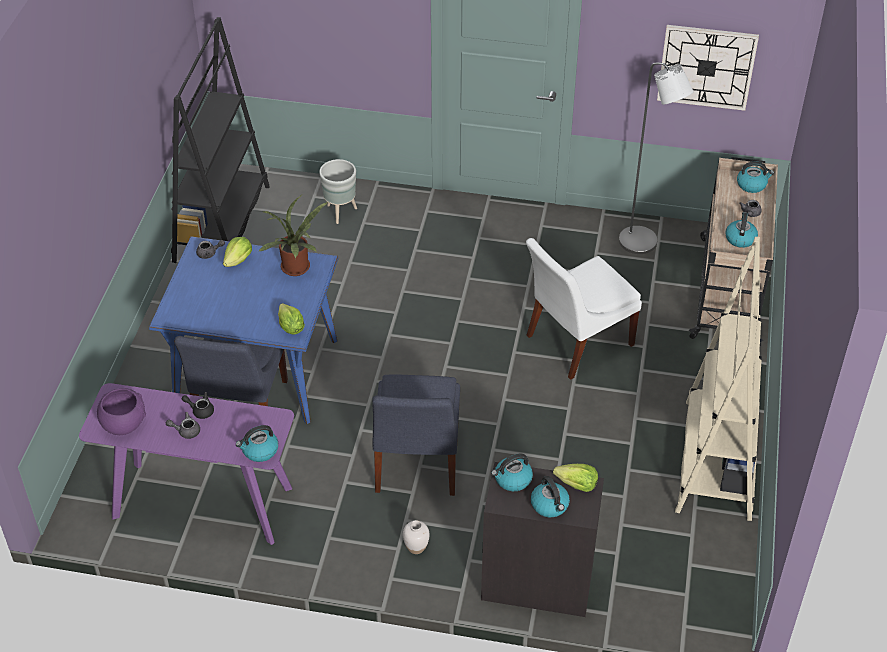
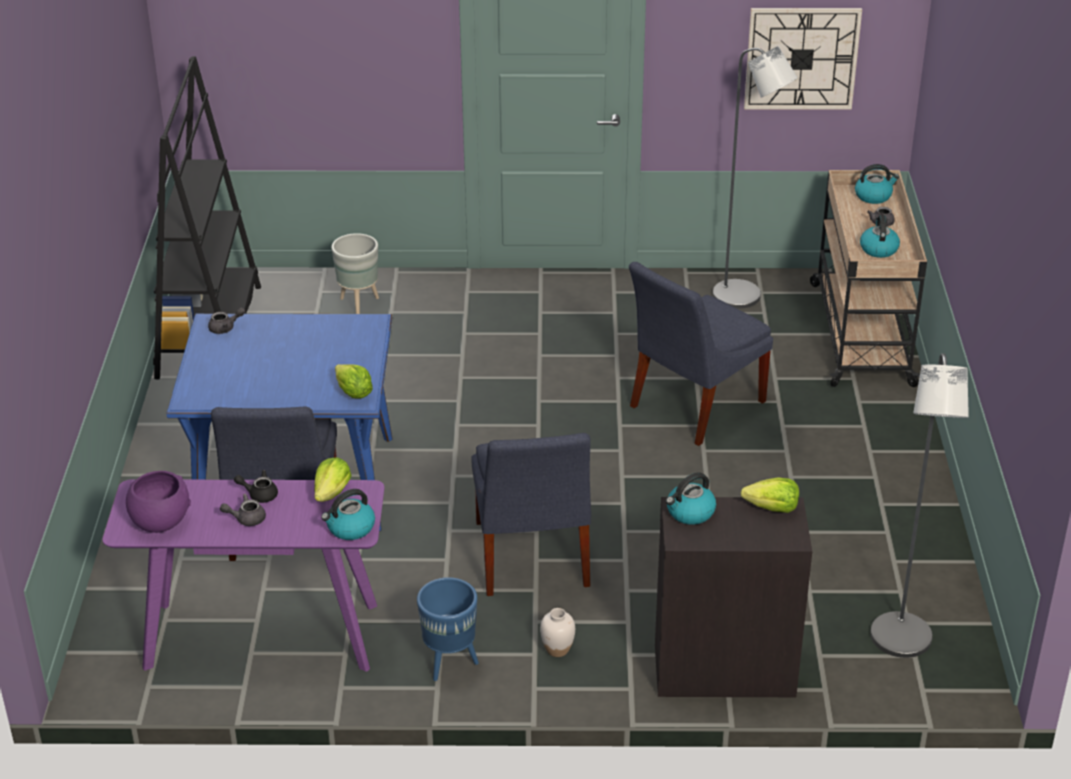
camera: 10 degrees left, 10 degrees down
(238, 260) = (265, 331): lettuce -> lettuce (332, 493)
(296, 269) = (343, 333): potted plant -> none
(334, 546) = (450, 662): none -> blue planter
(550, 505) = (746, 533): kettle -> none
(575, 342) = (693, 406): white chair -> blue chair
(679, 583) = (901, 645): none -> grey floor lamp
(717, 459) = (905, 508): beige bookcase -> none

